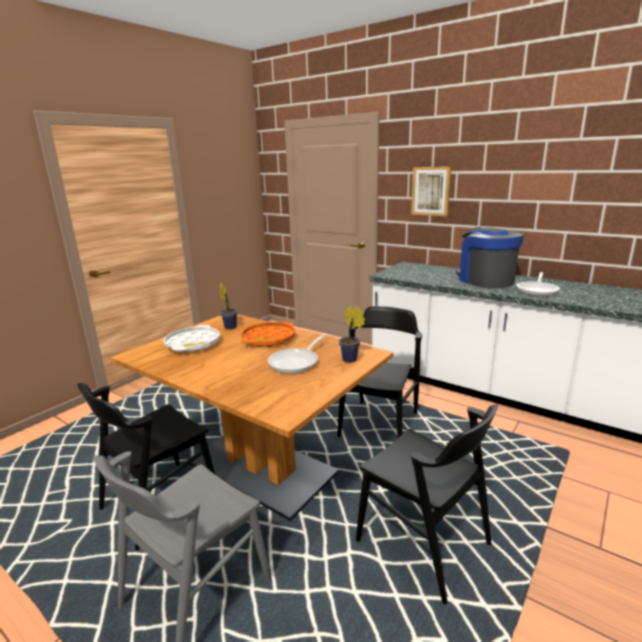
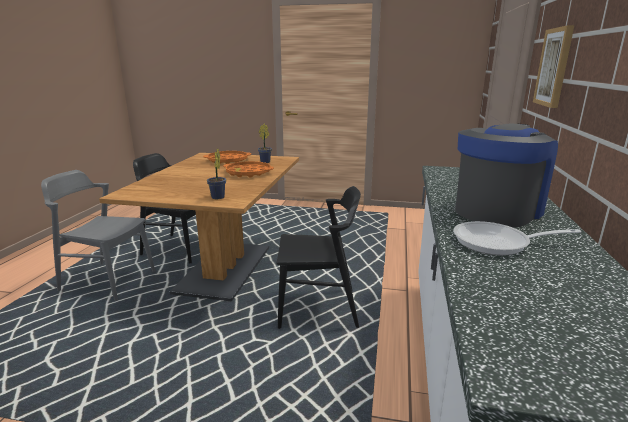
camera: 65 degrees right, 0 degrees up
(193, 344) = (228, 160): white tray -> orange tray
(296, 362) = (206, 185): frying pan -> none
(423, 542) = (154, 361): black chair -> none

